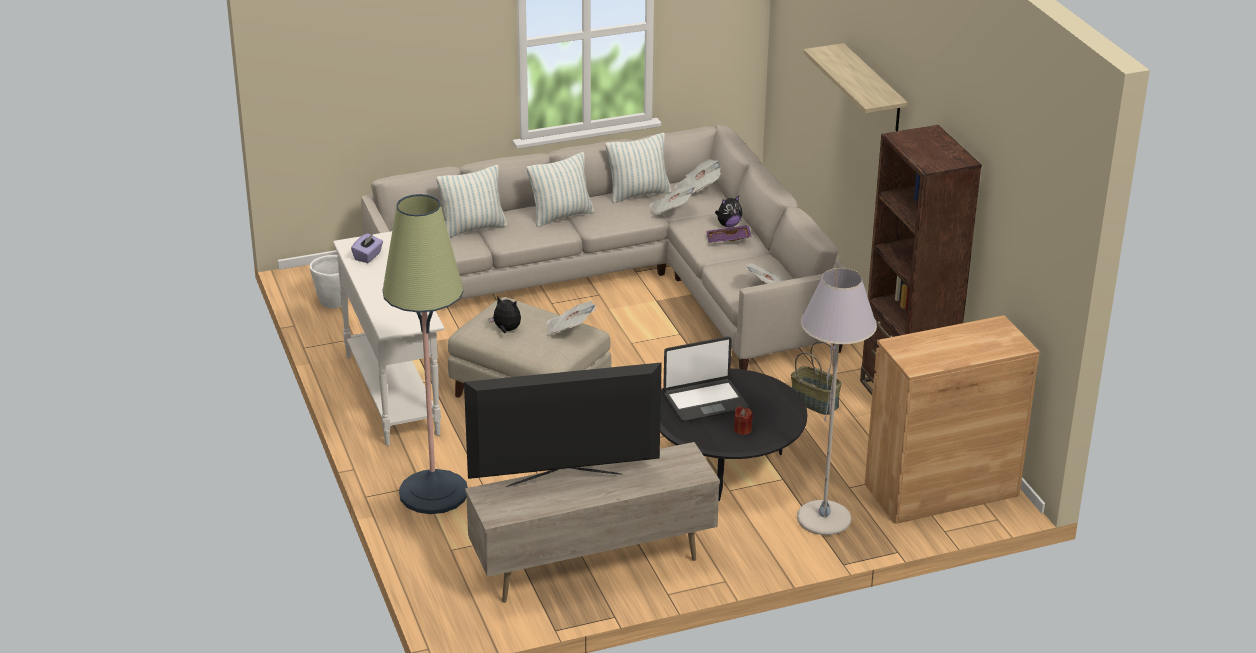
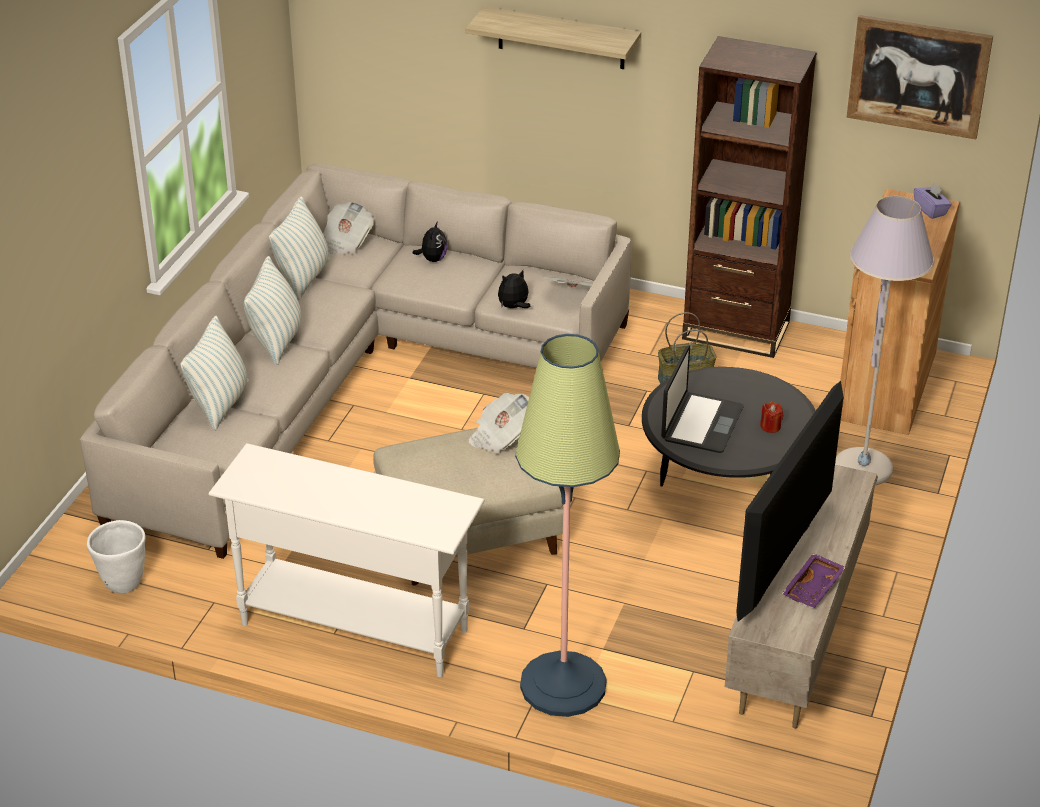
camera: 50 degrees left, 5 degrees up
(368, 256) = (277, 483): purple tissue box -> purple tissue box (930, 210)
(506, 330) = (451, 475): plush toy -> plush toy (514, 307)
(671, 210) = (360, 276): newspaper -> none
(728, 240) = (459, 272): purple tray -> purple tray (814, 588)
(1031, 217) = (918, 76): none -> picture

